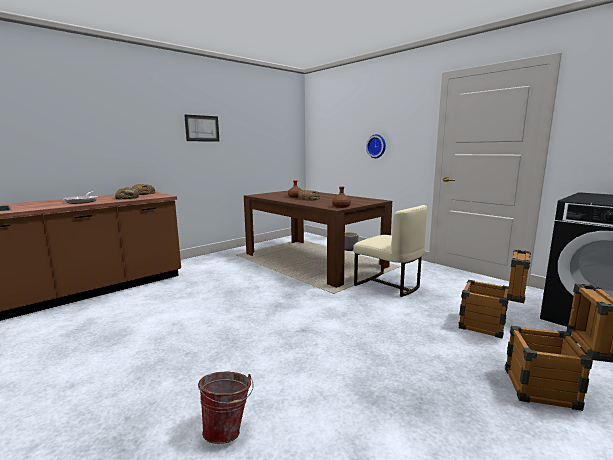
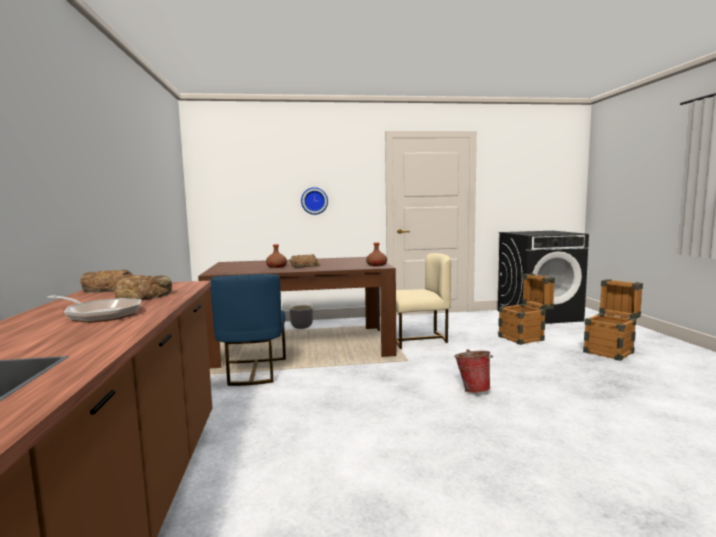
camera: 55 degrees left, 5 degrees down
(202, 128) = (122, 166): picture -> none
(228, 429) = (636, 458): bucket -> bucket (473, 389)
(255, 263) = (253, 372): none -> blue chair

